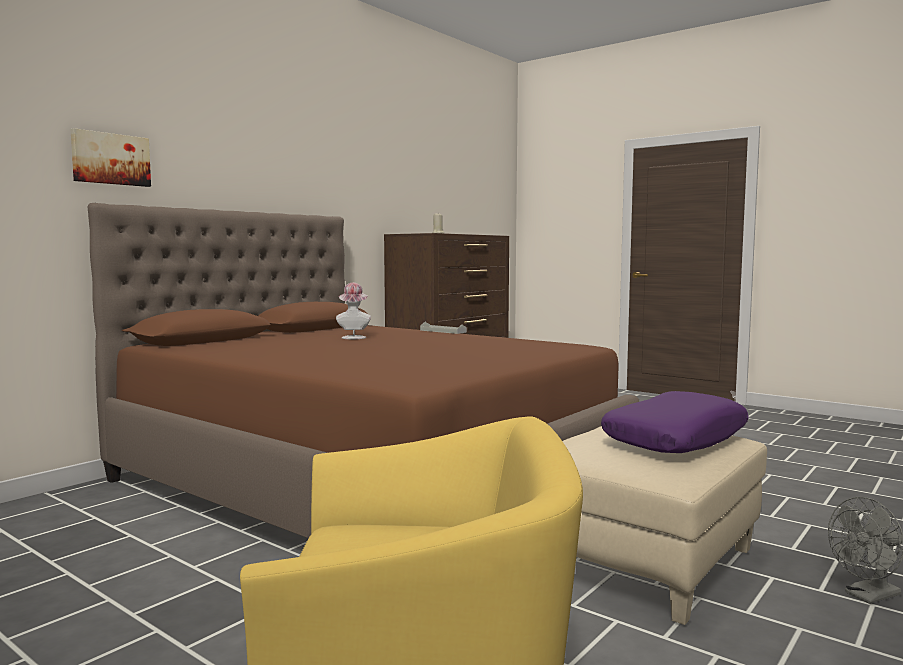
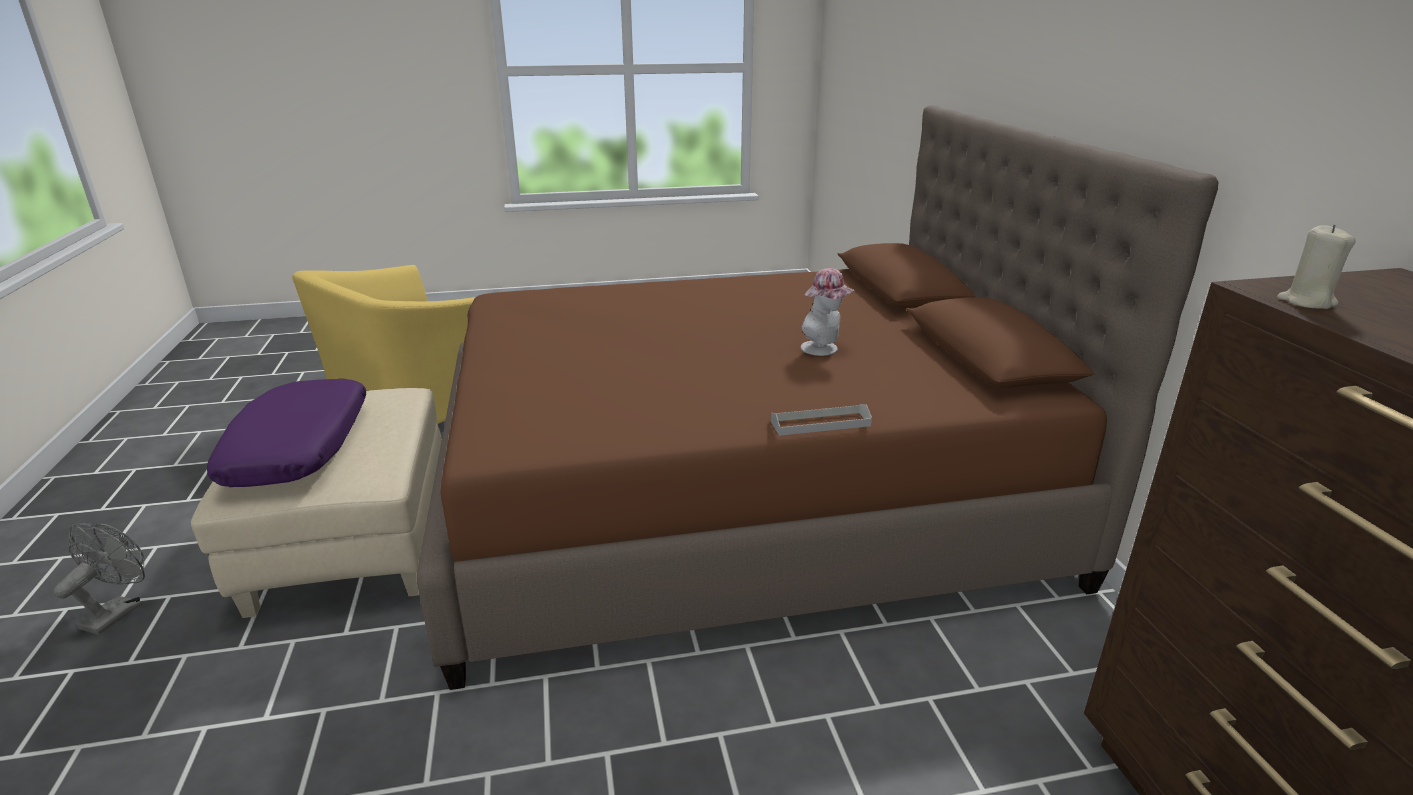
camera: 130 degrees right, 20 degrees up
(110, 159) = (973, 49): picture -> none

